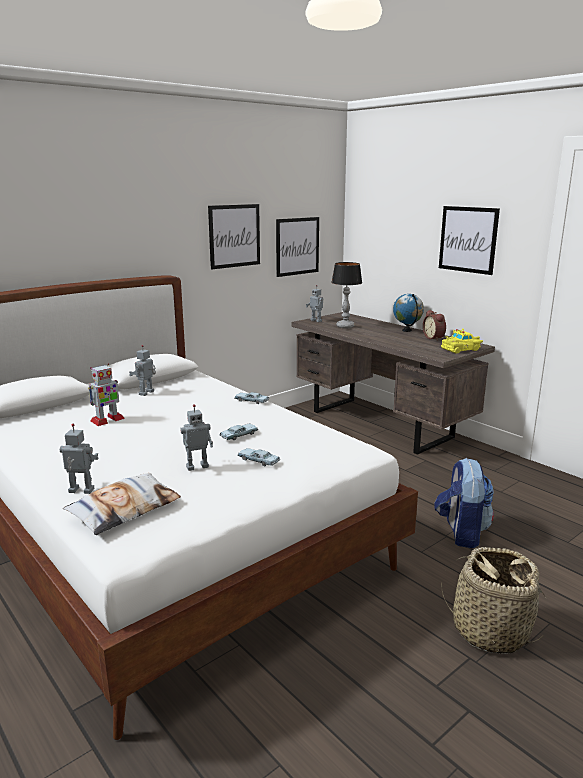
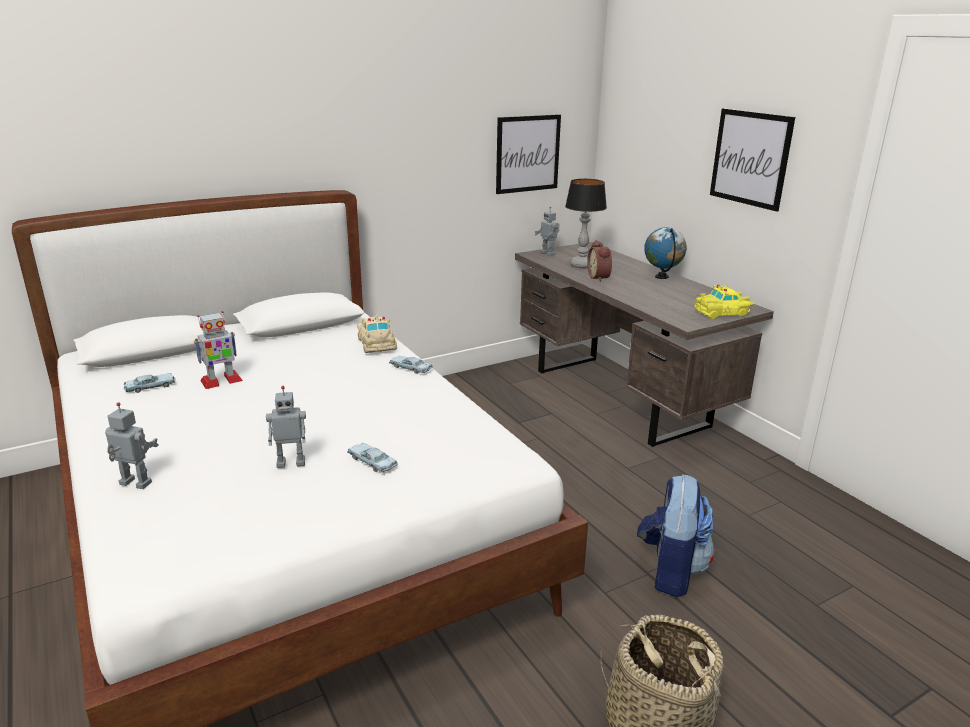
camera: 10 degrees right, 5 degrees up
(124, 509) = (169, 519): pillow -> none
(147, 393) = (289, 345): toy robot -> none
(216, 387) = (377, 343): none -> beige toy car
(234, 236) = (437, 139): picture -> none
(239, 435) = (367, 420): blue toy car -> blue toy car (150, 387)
(434, 338) = (694, 291): alarm clock -> alarm clock (600, 277)

